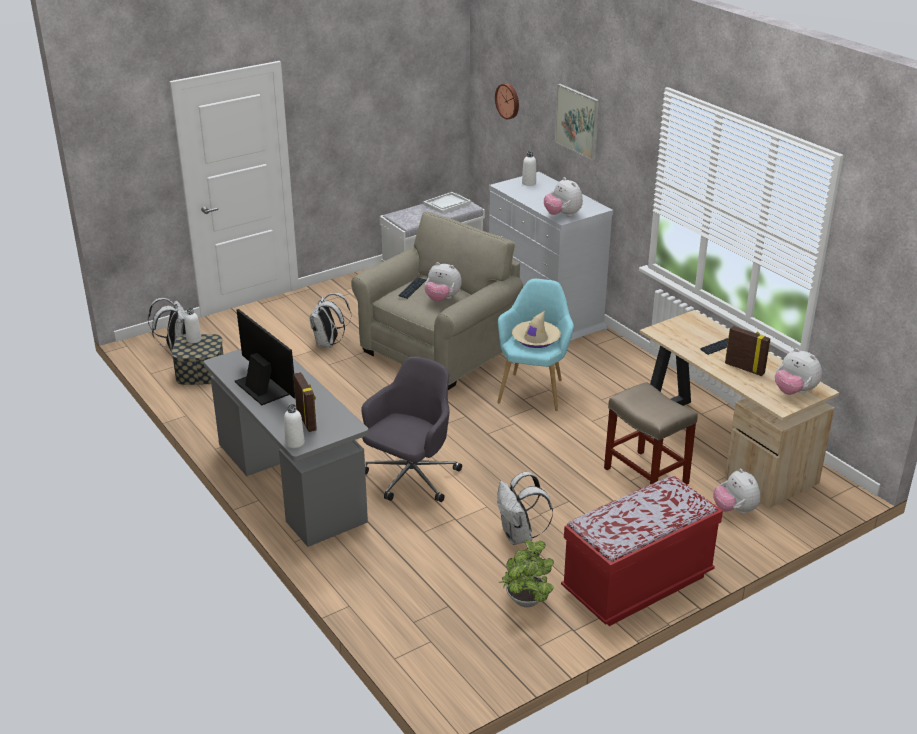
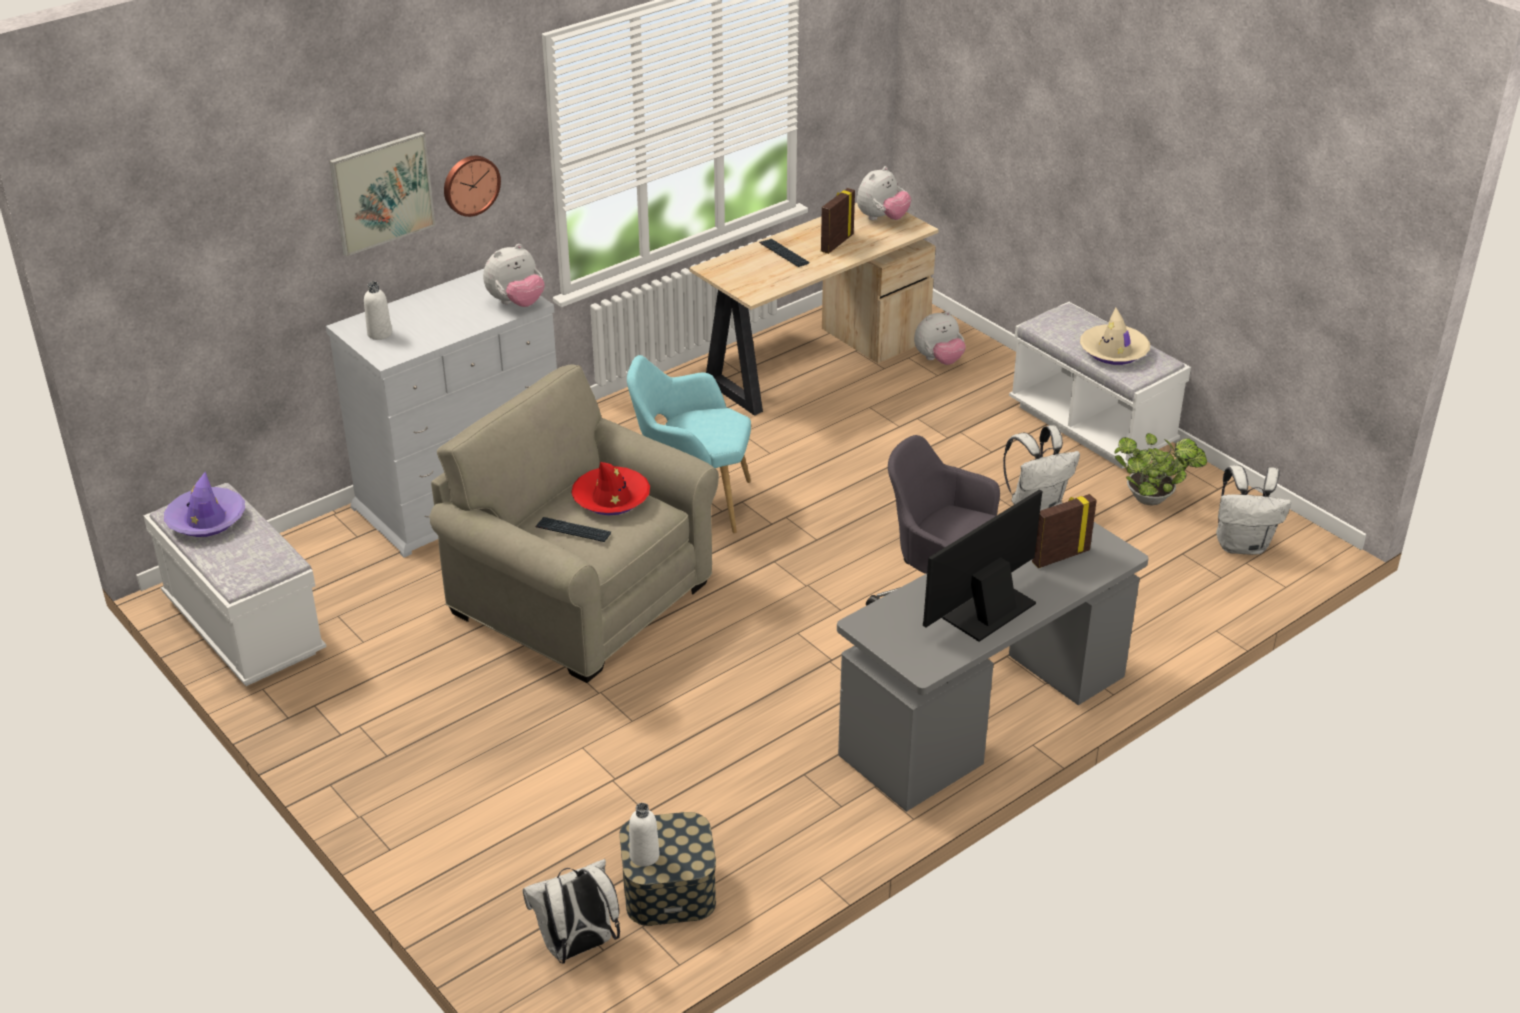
camera: 95 degrees left, 5 degrees up
(295, 443) = (1119, 560): white bottle -> none
(328, 343) = (557, 730): white backpack -> white backpack (1242, 545)
(442, 299) = (611, 498): plush toy -> red hat
(447, 204) = (206, 519): white tray -> purple hat
(508, 101) = (202, 272): wall clock -> wall clock (470, 184)
(536, 339) = (701, 425): beige hat -> beige hat (1114, 351)
(637, 584) = (1091, 426): red bench -> white bench
(645, 475) = (886, 416): beige stool -> none

